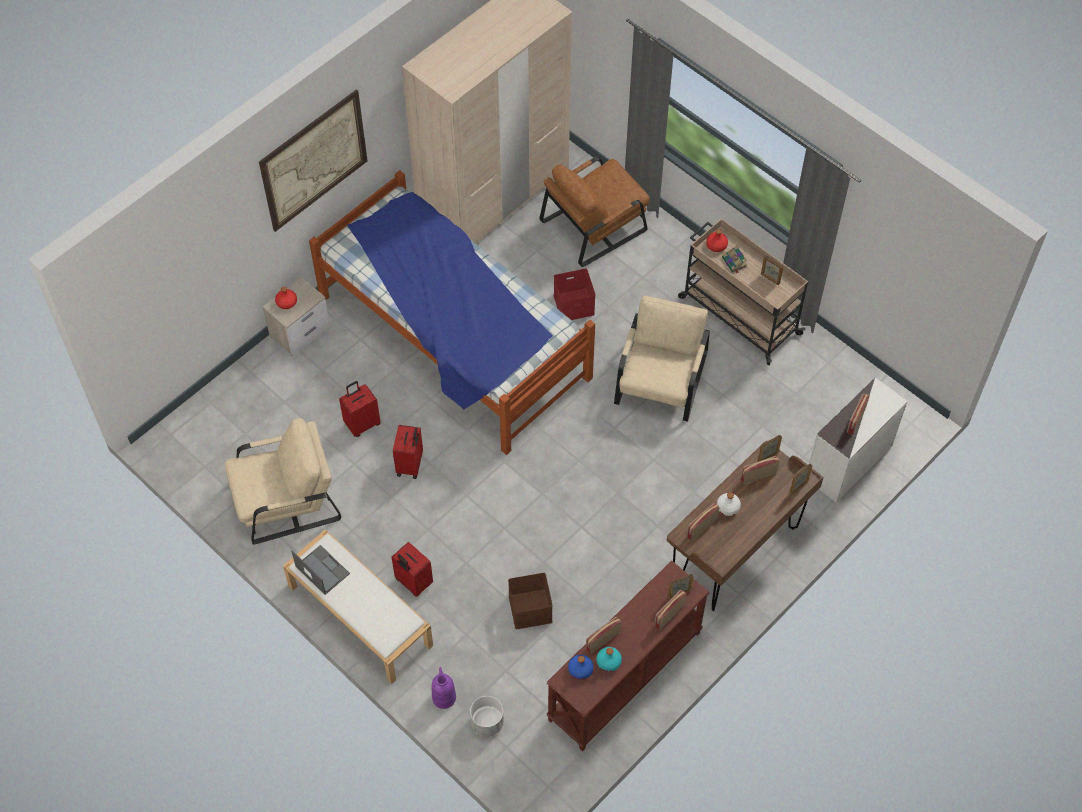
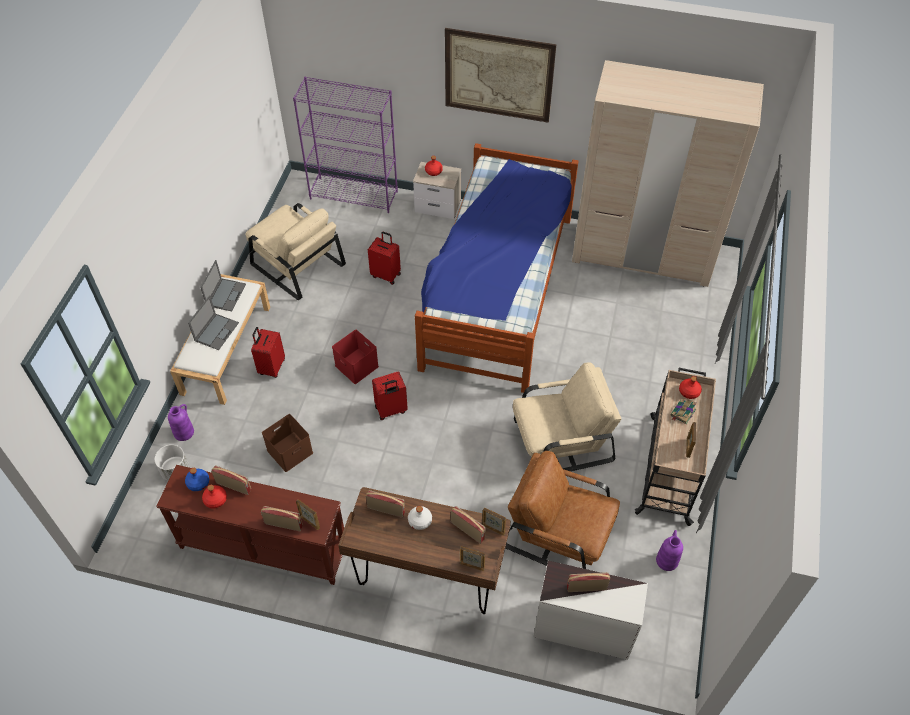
camera: 60 degrees right, 5 degrees down
(223, 400) = (354, 195): none -> purple bookcase
(368, 598) = (216, 331): none -> laptop
(410, 465) = (370, 318): red suitcase -> red suitcase (391, 410)
(573, 305) = (585, 349): red storage box -> red storage box (355, 366)
(595, 224) = (673, 327): brown armchair -> brown armchair (559, 532)
(608, 661) = (216, 499): turquoise bottle -> red bottle
(823, 368) = (666, 560): none -> purple vase

